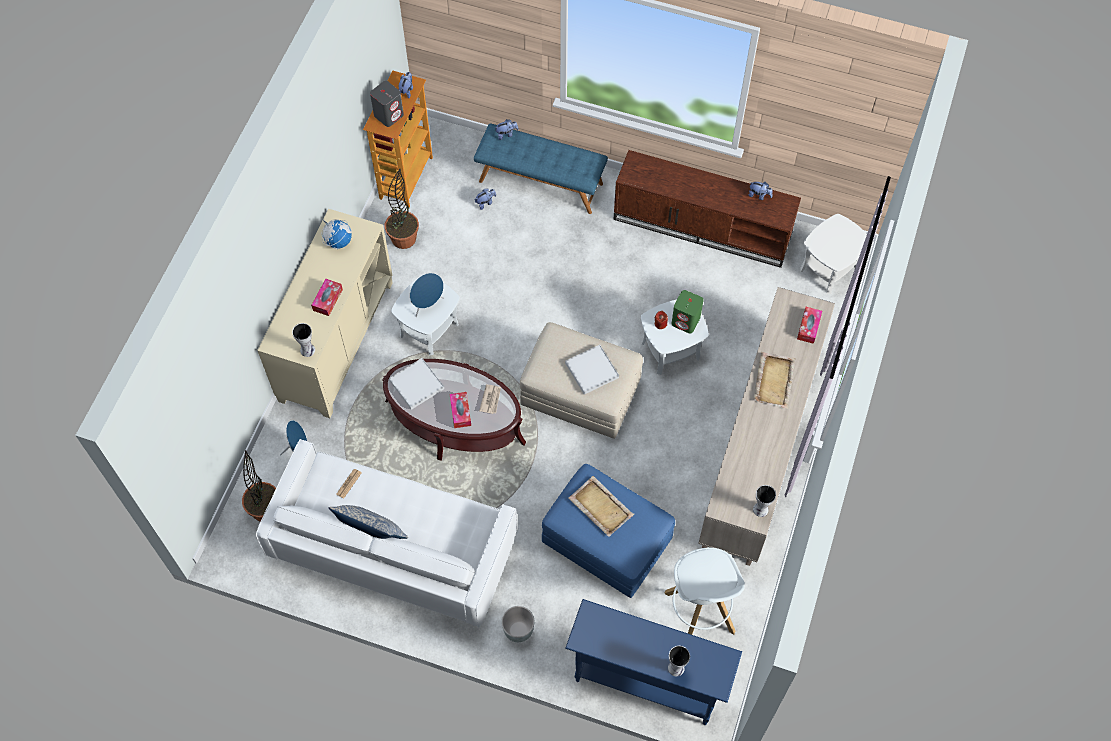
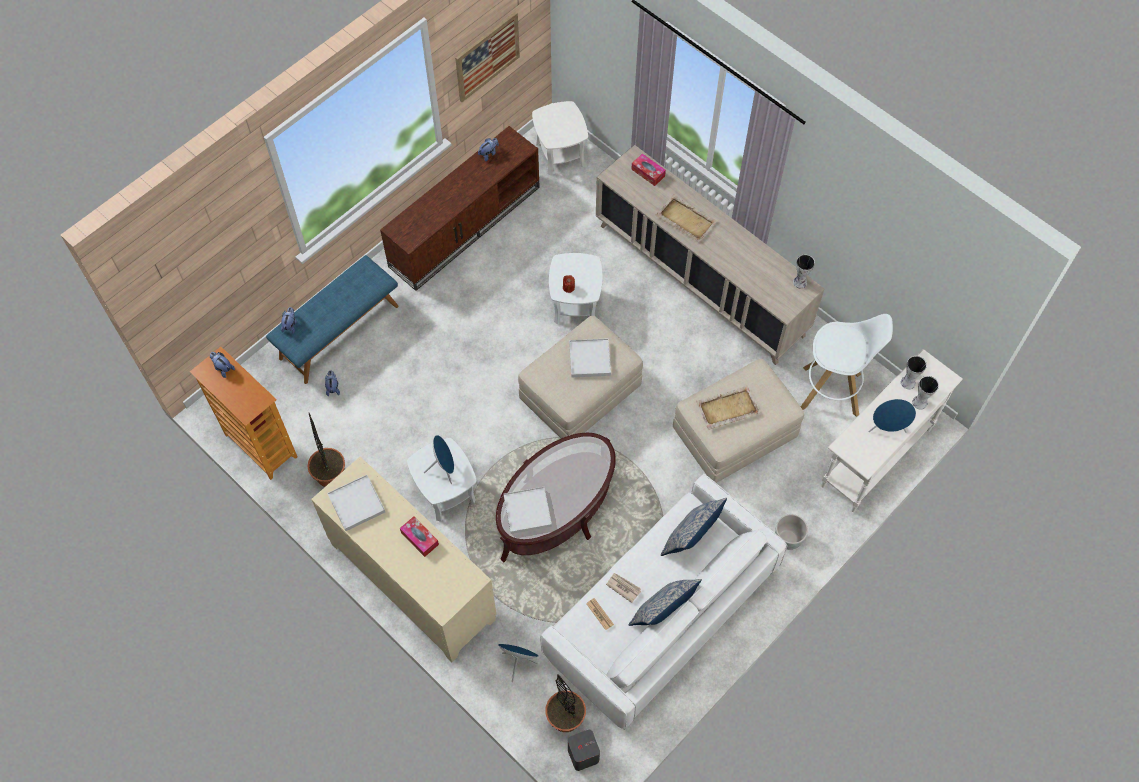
camera: 65 degrees left, 0 degrees up
(308, 349) = (467, 577): vase -> vase (907, 382)
(338, 241) = (356, 503): globe -> white tray
(389, 115) = (243, 395): grey speaker -> grey speaker (583, 754)
(455, 530) = (691, 538): none -> pillow
(460, 412) = (576, 484): tissue box -> none
(491, 399) = (576, 454): newspaper -> newspaper (623, 587)
(607, 541) = (734, 432): blue ottoman -> beige ottoman
(630, 646) = (887, 428): none -> blue speaker
(646, 681) = (875, 457): blue console table -> white console table
(686, 321) = (576, 267): green speaker -> none
(816, 123) = (487, 56): none -> picture

